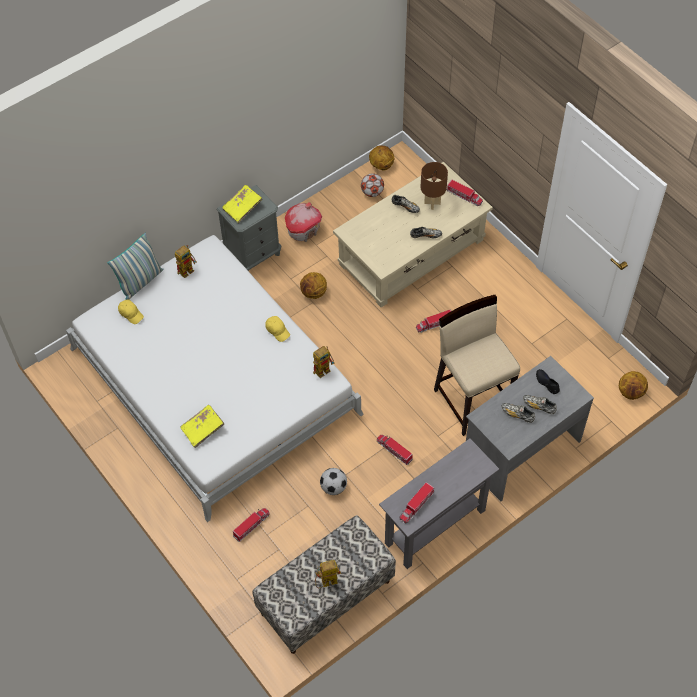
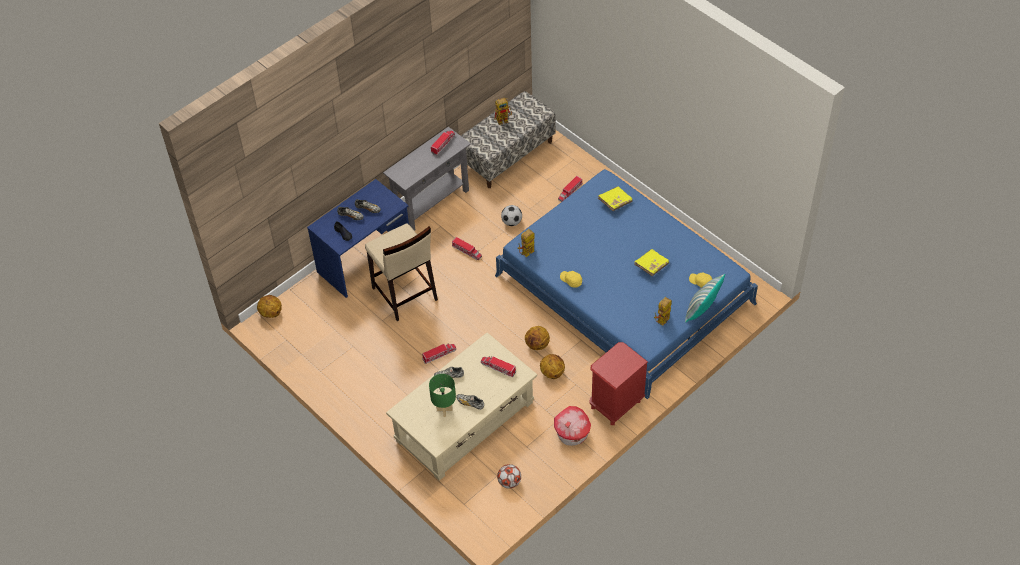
camera: 175 degrees right, 5 degrees down
(214, 381) = (624, 289): white bed -> blue bed
(242, 207) = (623, 363): yellow book -> yellow book (651, 266)
(253, 254) = (615, 404): grey nightstand -> red nightstand
(381, 165) = (503, 515): basketball -> basketball (537, 345)
(432, 203) = (444, 410): brown table lamp -> green table lamp
(464, 196) = (413, 420): toy truck -> toy truck (498, 368)
(520, 450) = (365, 261): grey desk -> blue desk

